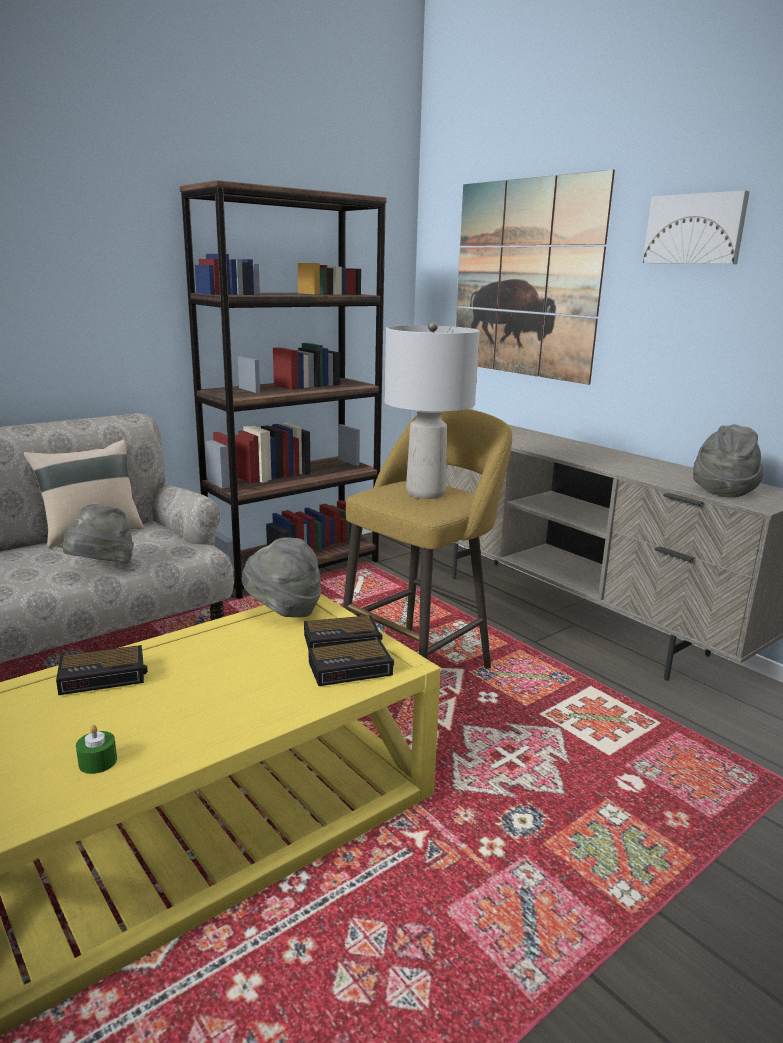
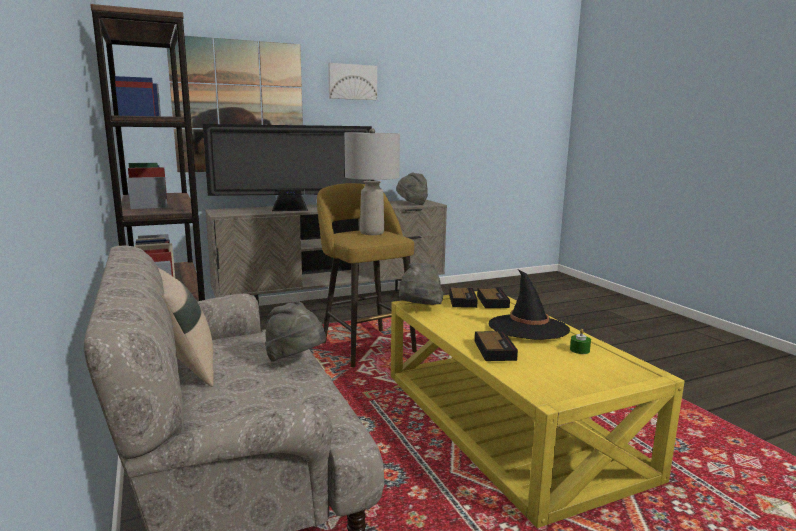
camera: 75 degrees left, 5 degrees down
(208, 706) = (528, 327): none -> black hat
(520, 441) = (292, 210): none -> television

